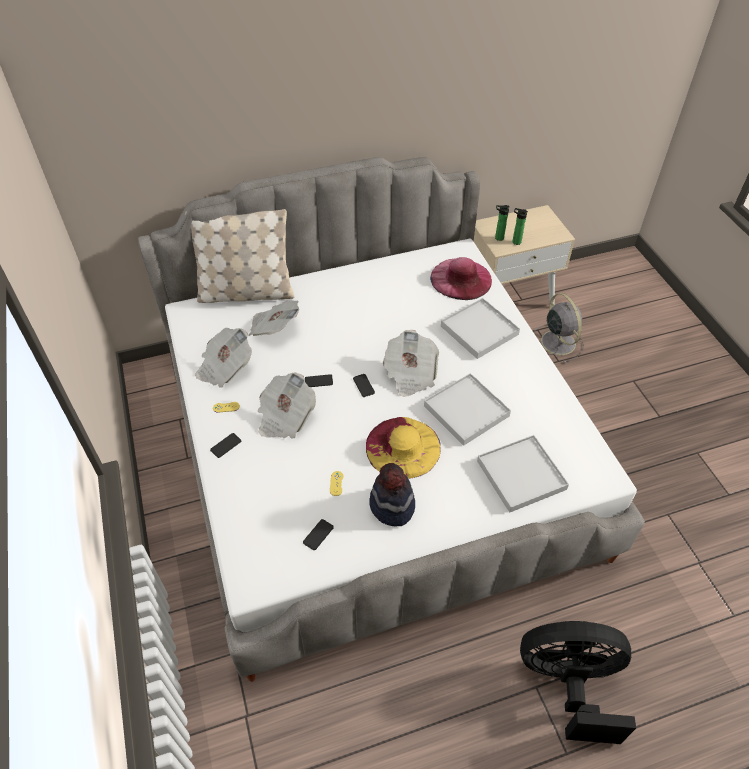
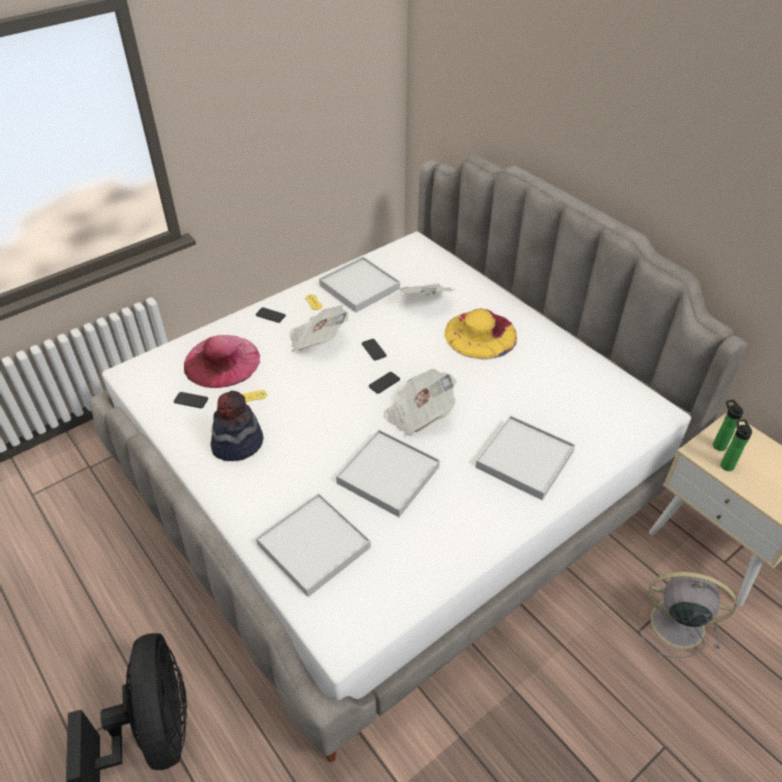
camera: 70 degrees right, 5 degrees down
(225, 368) = (359, 287): newspaper -> white tray
(246, 292) = (463, 270): beige pillow -> none
(403, 447) = (314, 433): yellow hat -> yellow hat (480, 334)
(461, 279) = (604, 423): pink hat -> pink hat (222, 361)
(557, 341) = (674, 623): grey fan -> grey fan turned 120 degrees counterclockwise

